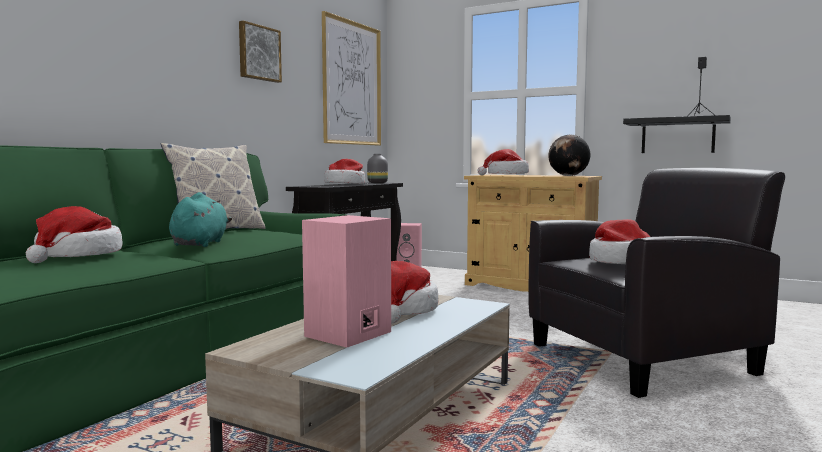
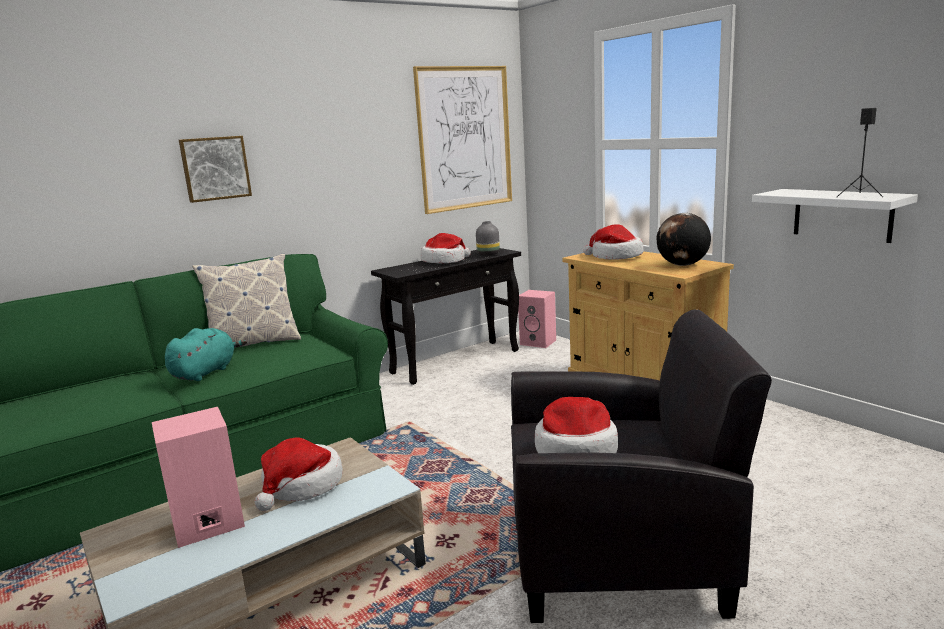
camera: 25 degrees right, 10 degrees up
(77, 255) = (81, 396): hat -> none
(258, 53) = (326, 137): picture -> picture (215, 168)
(677, 136) = (842, 214): black shelf -> white shelf

